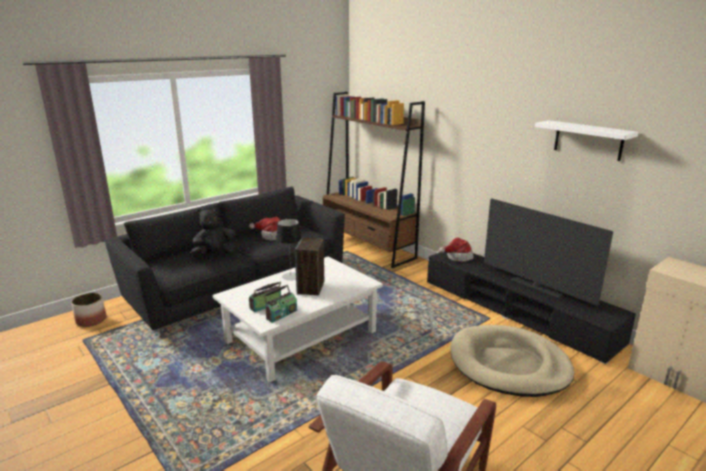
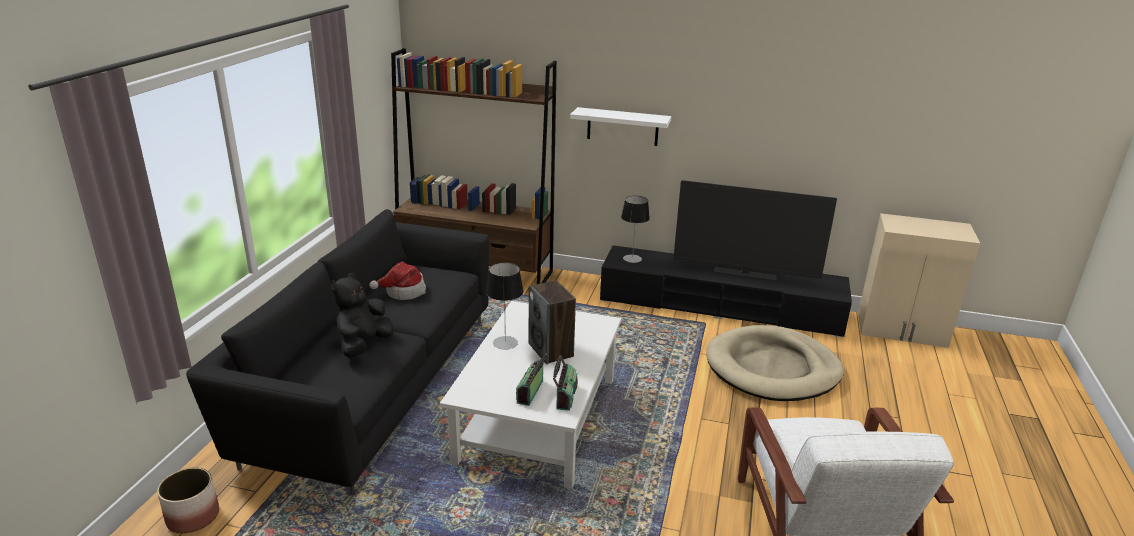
camera: 35 degrees left, 5 degrees up
(457, 257) = (632, 258): hat -> table lamp
(588, 140) = (789, 100): white shelf -> white shelf (622, 126)

